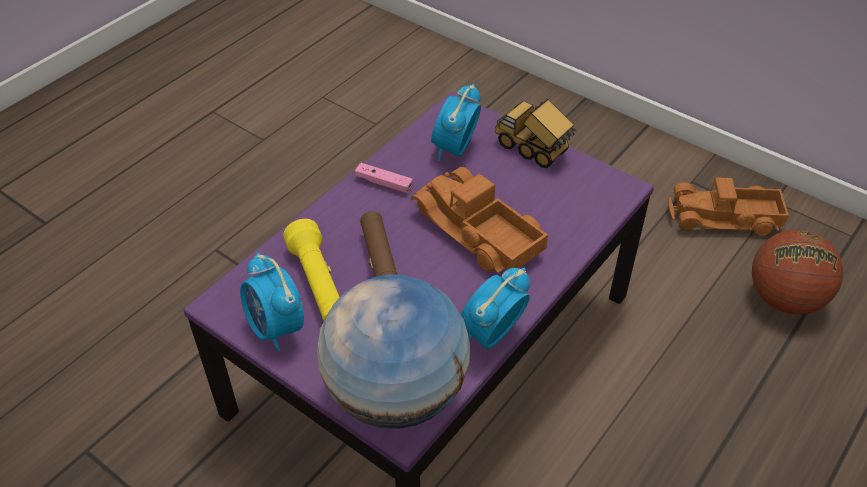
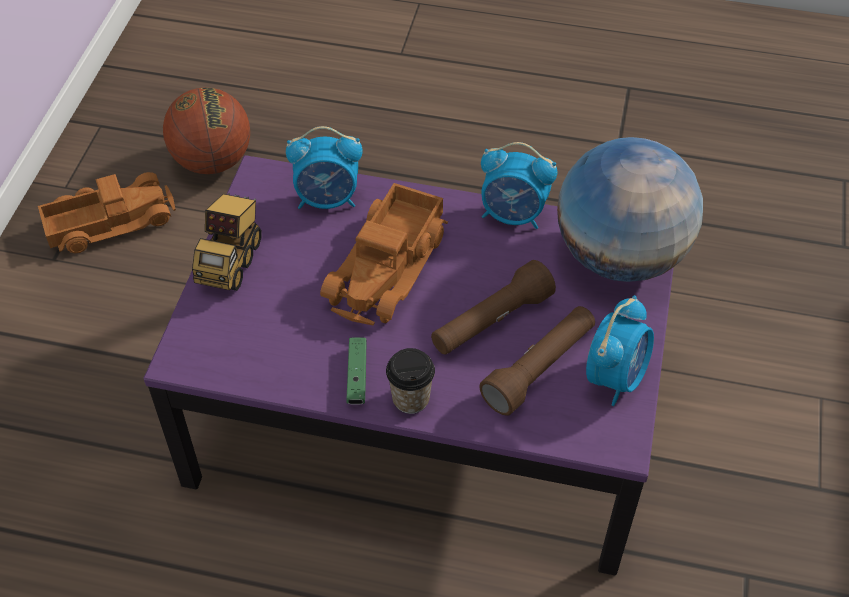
camera: 115 degrees left, 5 degrees up
(318, 284) = (539, 368): yellow flashlight -> brown flashlight
(345, 204) = (410, 399): none -> cup
(384, 183) = (357, 376): pink game controller -> green game controller
(455, 149) = (263, 331): alarm clock -> alarm clock (328, 199)
(724, 218) = (109, 221): toy truck -> toy truck turned 90 degrees counterclockwise

